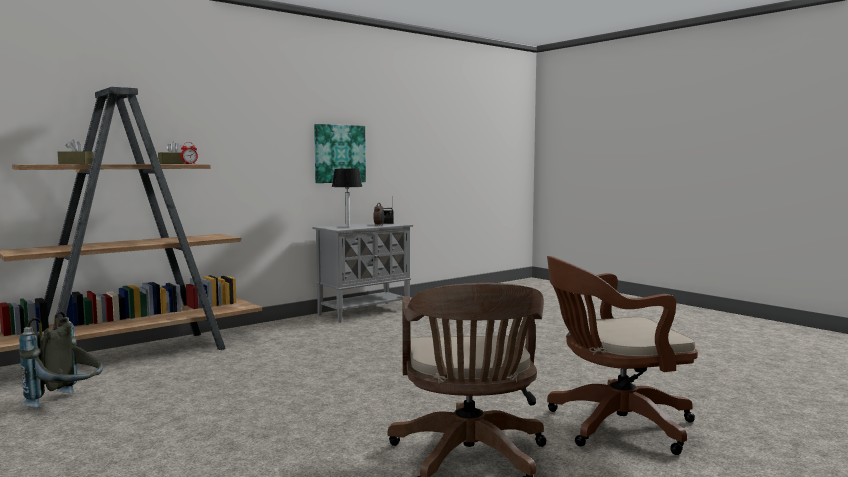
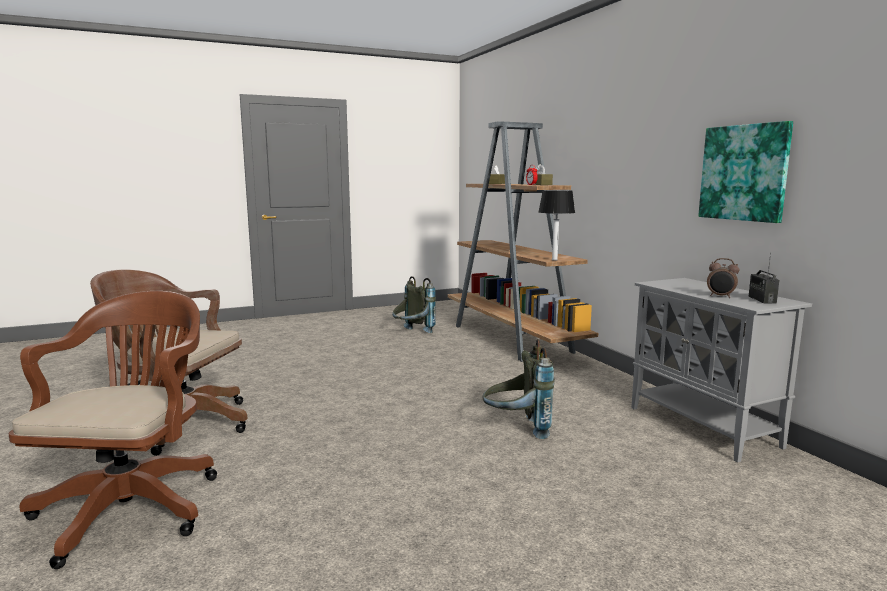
camera: 105 degrees right, 5 degrees up
(347, 227) = (686, 286): table lamp -> table lamp (554, 260)
(393, 343) = (517, 429): none -> grey backpack

